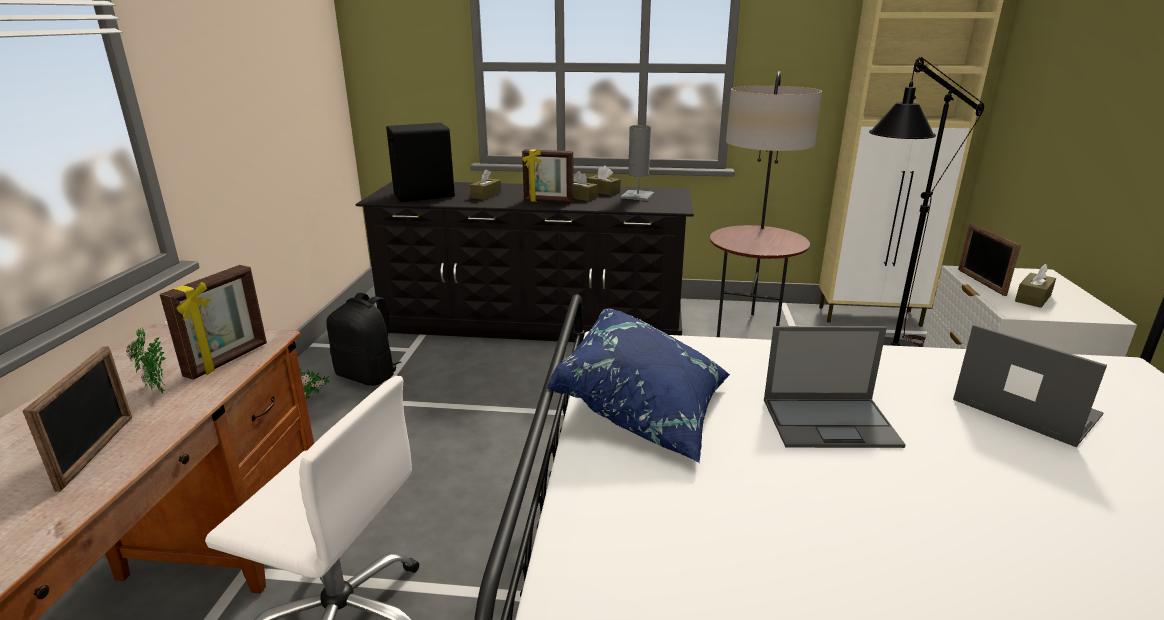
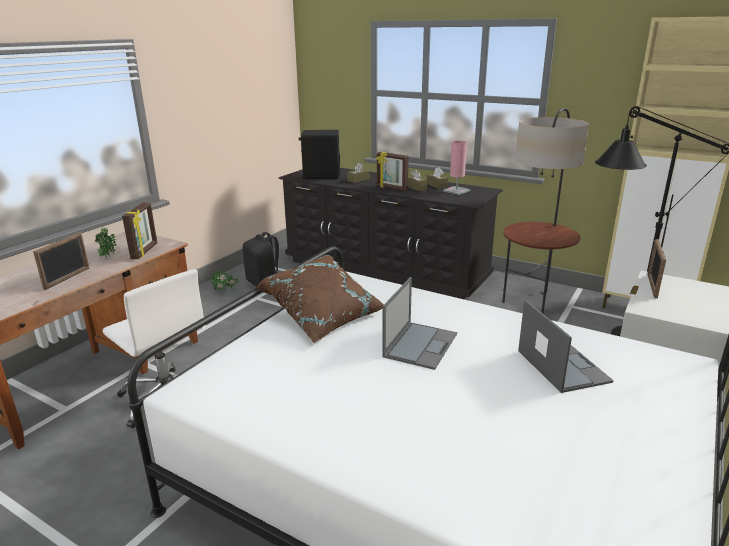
camera: 25 degrees right, 0 degrees up
(228, 360) = (145, 251): picture frame -> picture frame turned 45 degrees counterclockwise
(637, 196) = (456, 191): grey table lamp -> pink table lamp
(645, 411) = (323, 316): blue pillow -> brown pillow
(831, 422) = (420, 344): laptop -> laptop turned 90 degrees counterclockwise
(1033, 298) = (677, 304): brown tissue box -> none

